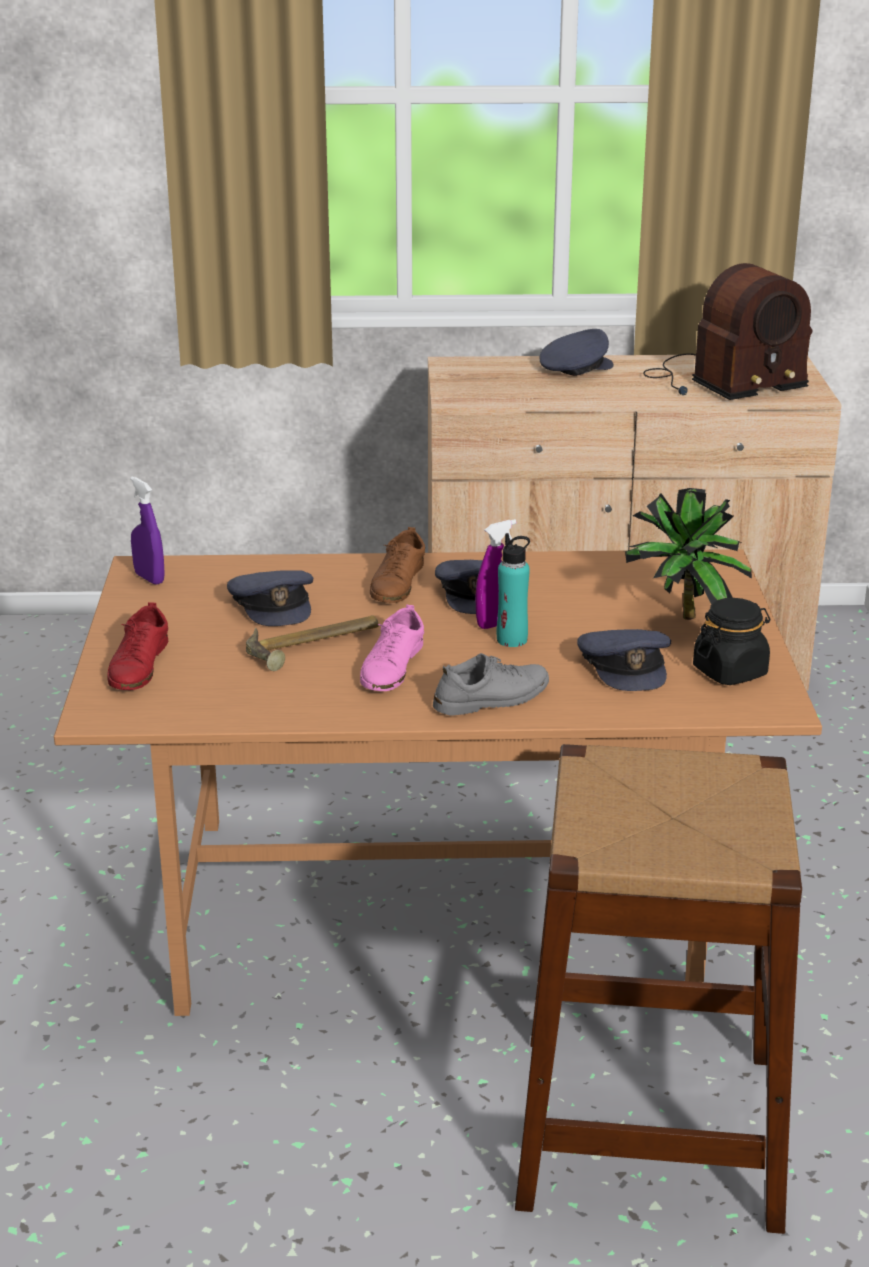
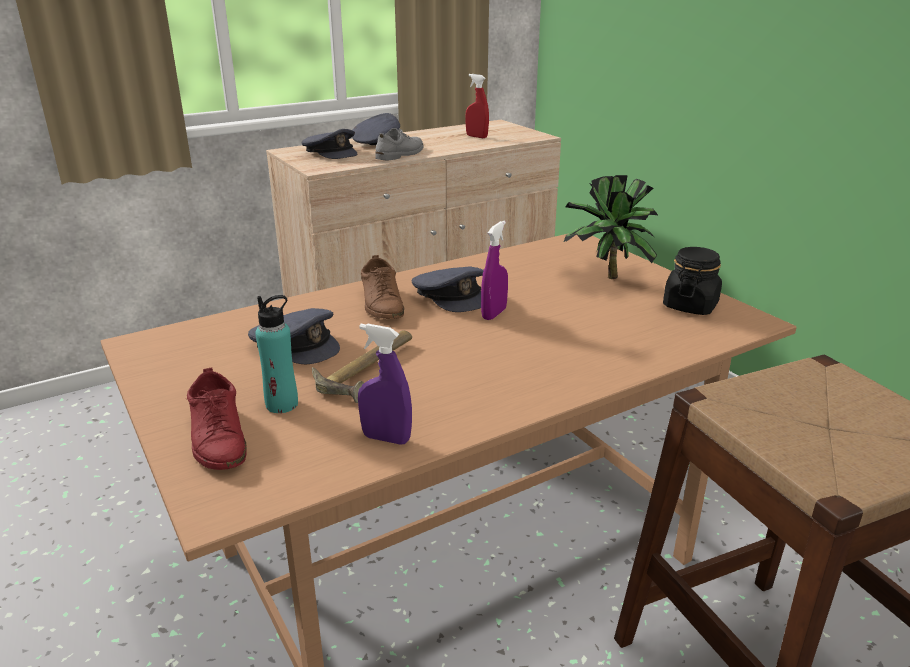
camera: 30 degrees left, 0 degrees up
(149, 578) = (155, 351): purple spray bottle -> purple spray bottle (386, 438)
(392, 667) = (456, 369): pink shoe -> none
(492, 698) = (565, 372): grey shoe -> grey shoe (400, 154)
(512, 640) = (519, 322): turquoise bottle -> turquoise bottle (282, 404)
(625, 667) = (622, 321): grey cap -> grey cap (331, 153)
(721, 381) = (476, 137): radio -> red spray bottle

